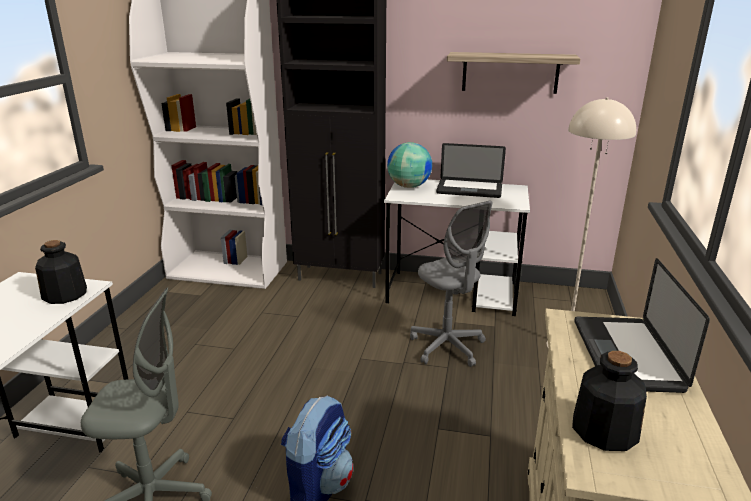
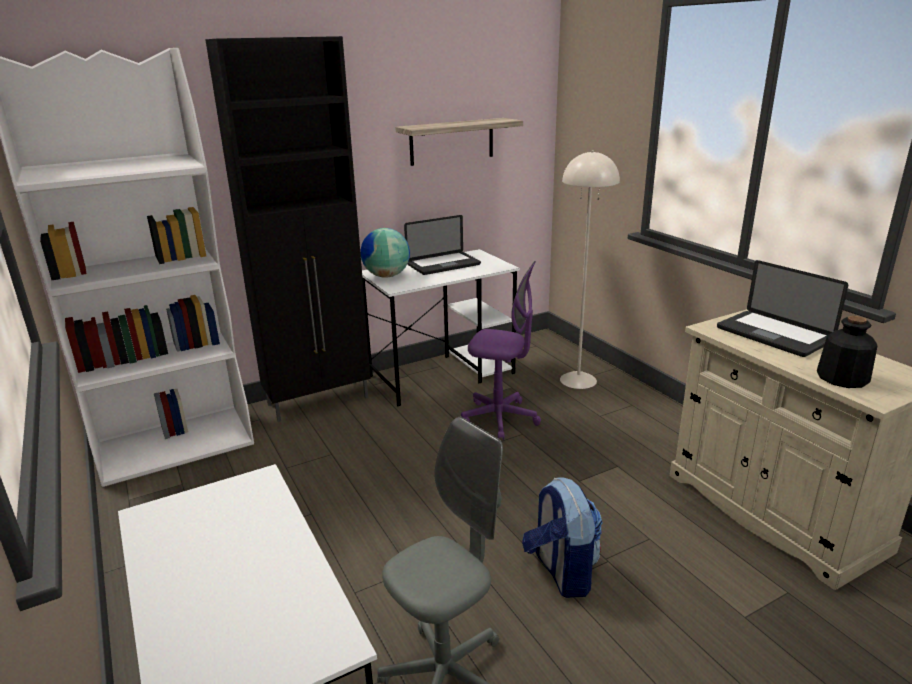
camera: 40 degrees left, 0 degrees up
(65, 295) = (250, 499): bottle -> none
(447, 347) = (500, 418): grey office chair -> purple office chair

